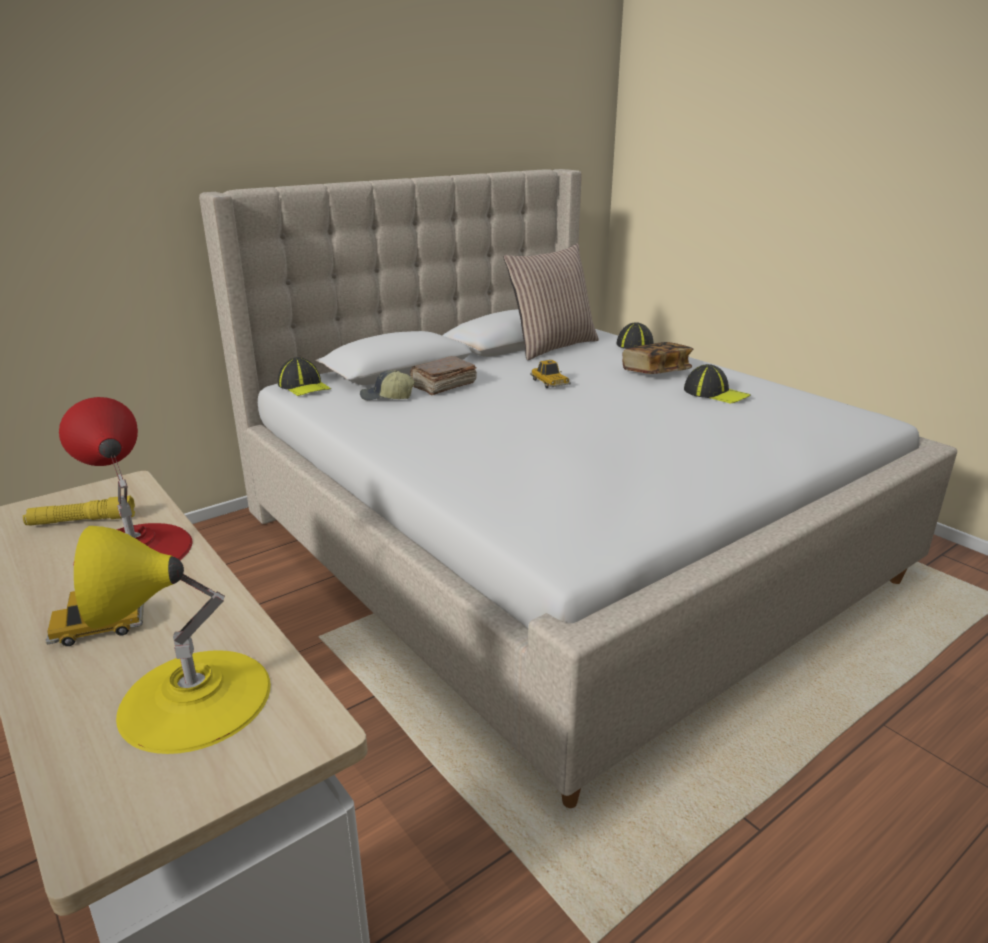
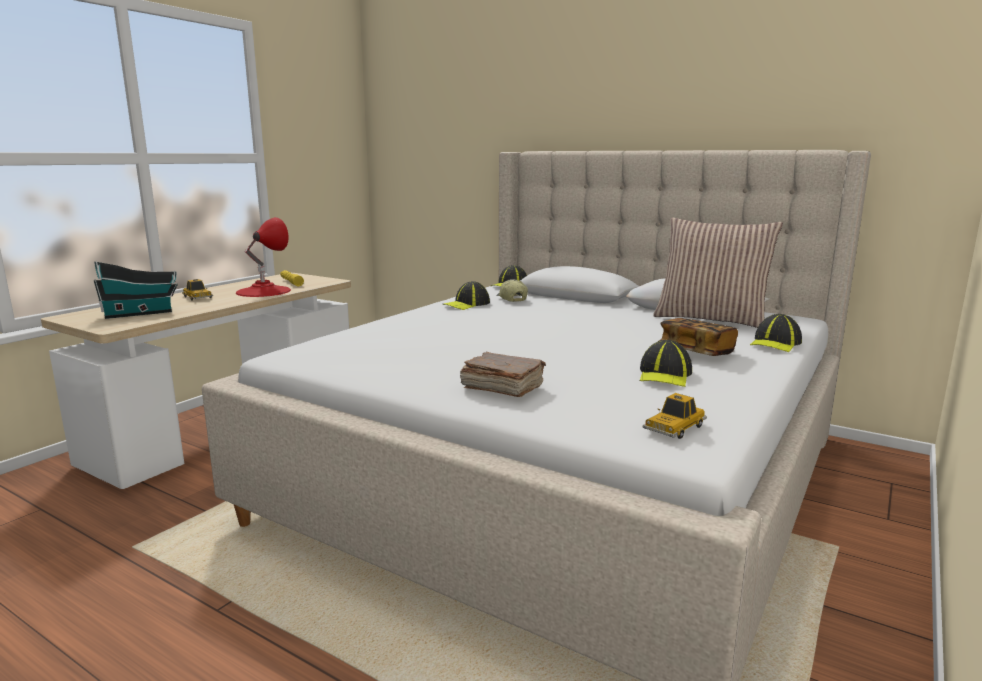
camera: 70 degrees right, 10 degrees down
(194, 698) = (141, 313): yellow table lamp -> toy house
(388, 421) = (466, 304): none -> cap
(442, 386) = (552, 306): brown book -> brown book (501, 387)
(549, 382) = (604, 326): toy car -> toy car (674, 428)

